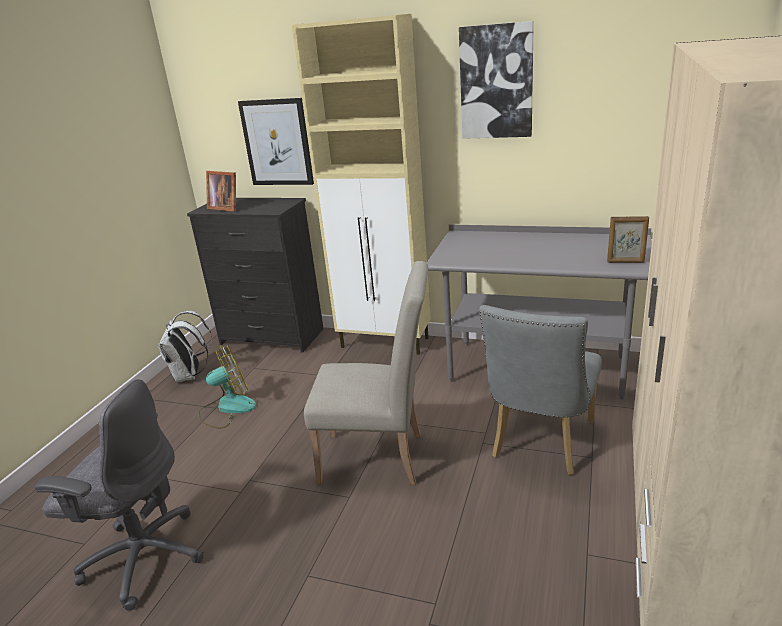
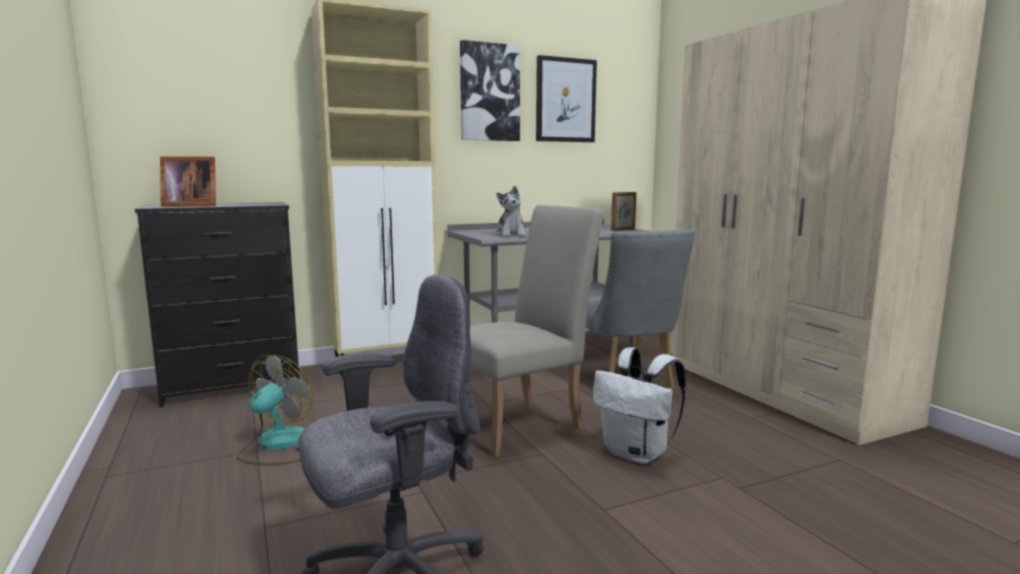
camera: 45 degrees left, 15 degrees down
(190, 376) = (159, 439): white backpack -> white backpack (637, 454)
(277, 142) = (249, 135): picture -> picture (565, 100)
(474, 256) = (511, 235): none -> plush toy

